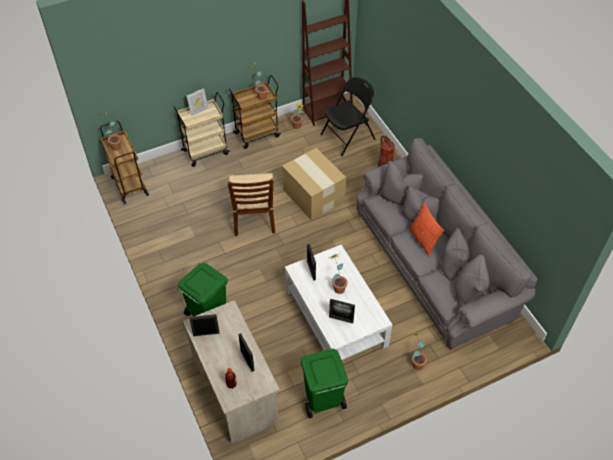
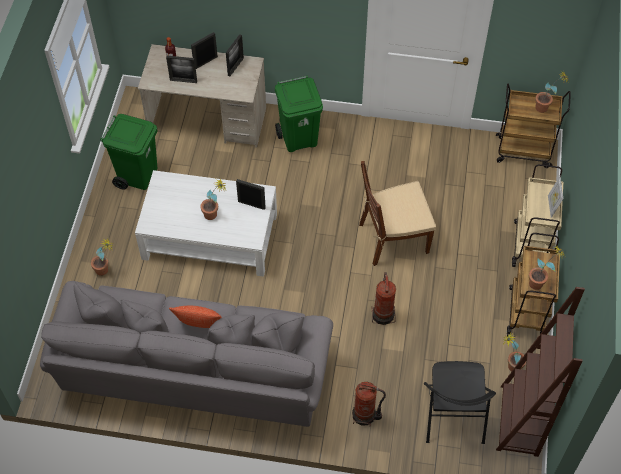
camera: 125 degrees right, 5 degrees up
(254, 217) = (393, 238): brown chair -> brown chair turned 45 degrees counterclockwise
(313, 195) = (383, 314): cardboard box -> fire extinguisher
(341, 319) = (177, 195): picture frame -> picture frame (205, 62)

